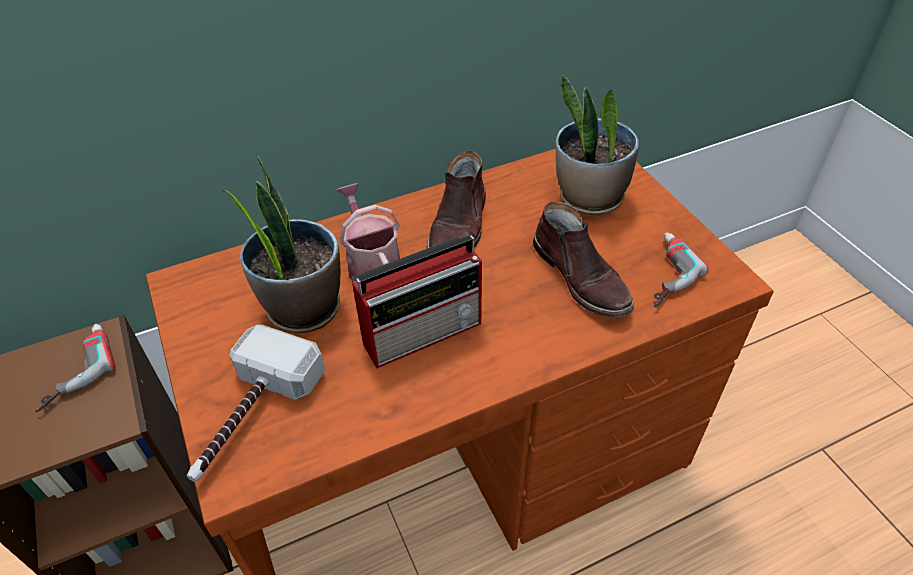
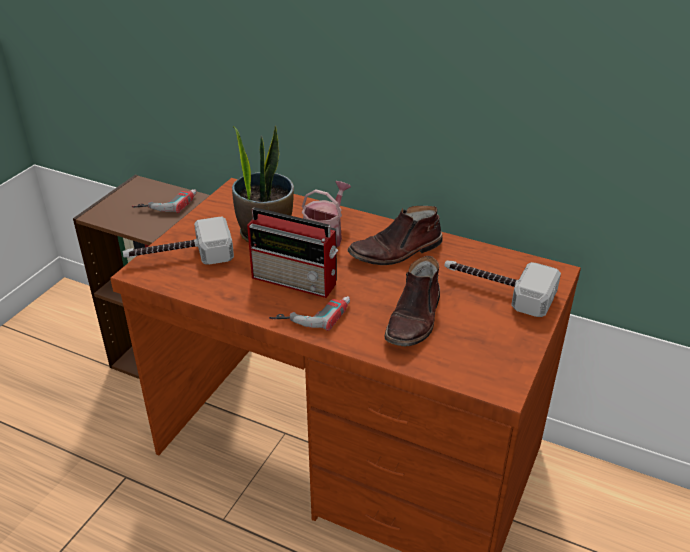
camera: 50 degrees right, 10 degrees down
(589, 198) = (496, 289): potted plant -> hammer
(661, 273) = (465, 351): power drill -> power drill (312, 313)

